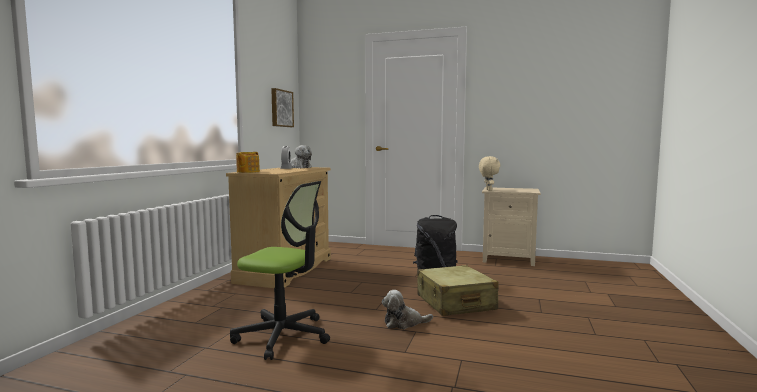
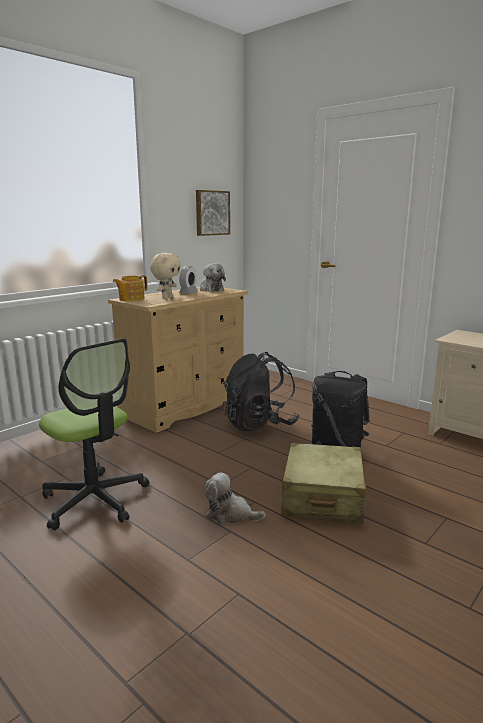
camera: 25 degrees right, 10 degrees up
(362, 272) = (259, 424): none -> black backpack
(488, 190) = (447, 338): beige plush toy -> beige plush toy (167, 298)

